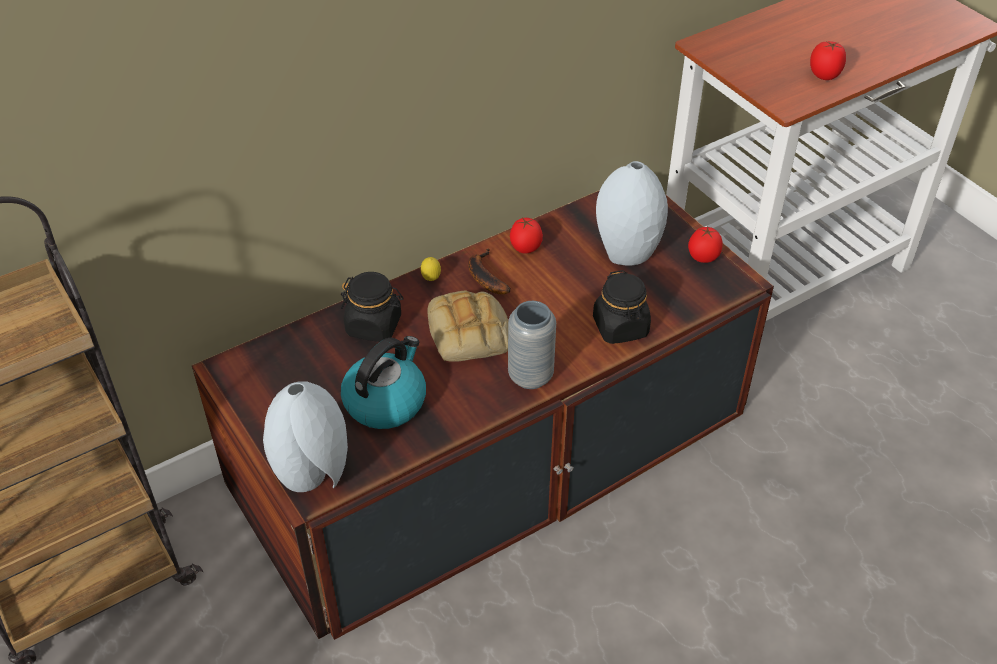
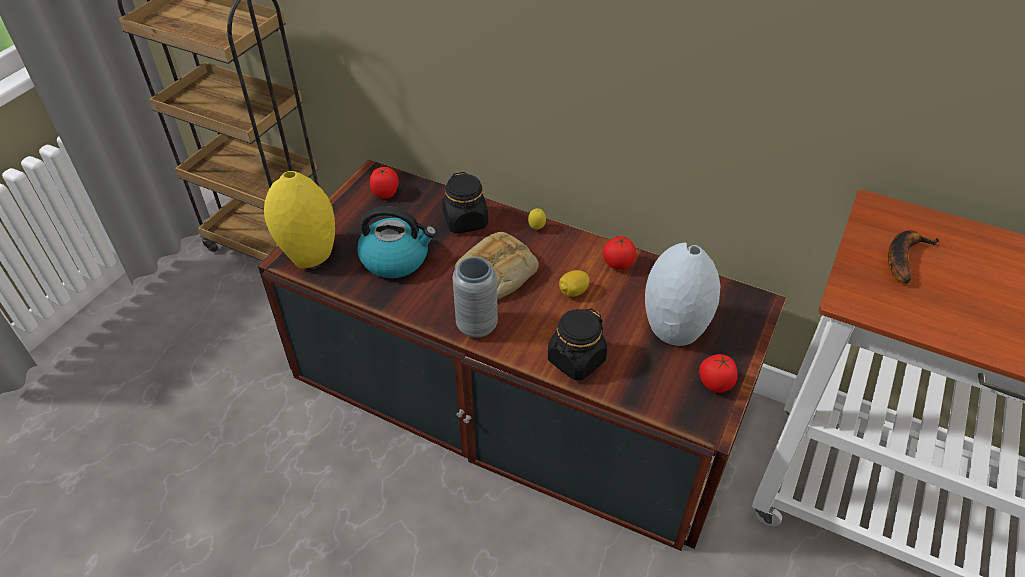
camera: 60 degrees right, 0 degrees up
(314, 472) = (309, 253): grey vase -> yellow vase
(484, 276) = (564, 255): banana -> banana (903, 256)
(537, 292) = (573, 292): none -> lemon
(824, 75) = (940, 312): tomato -> tomato (386, 193)

